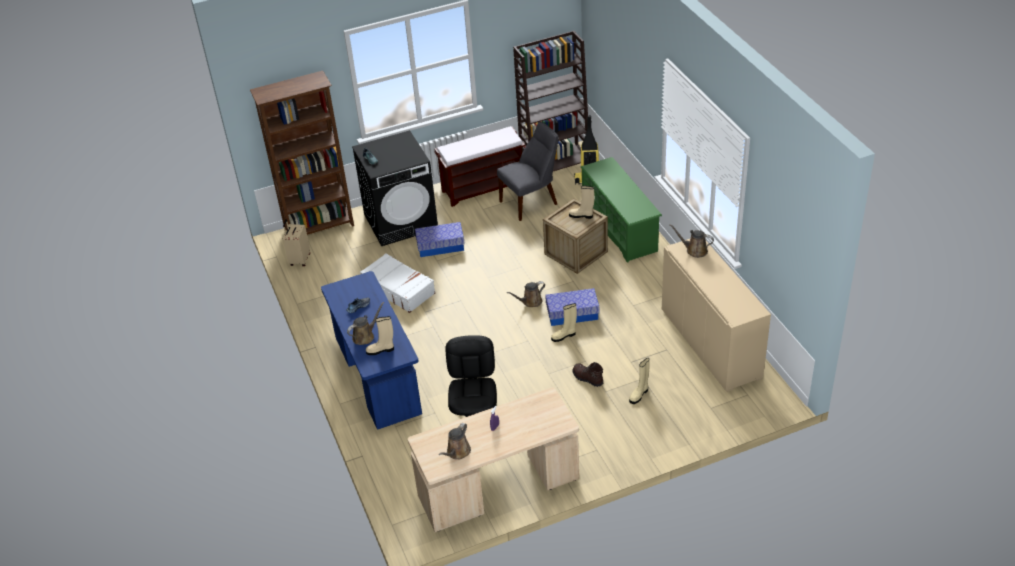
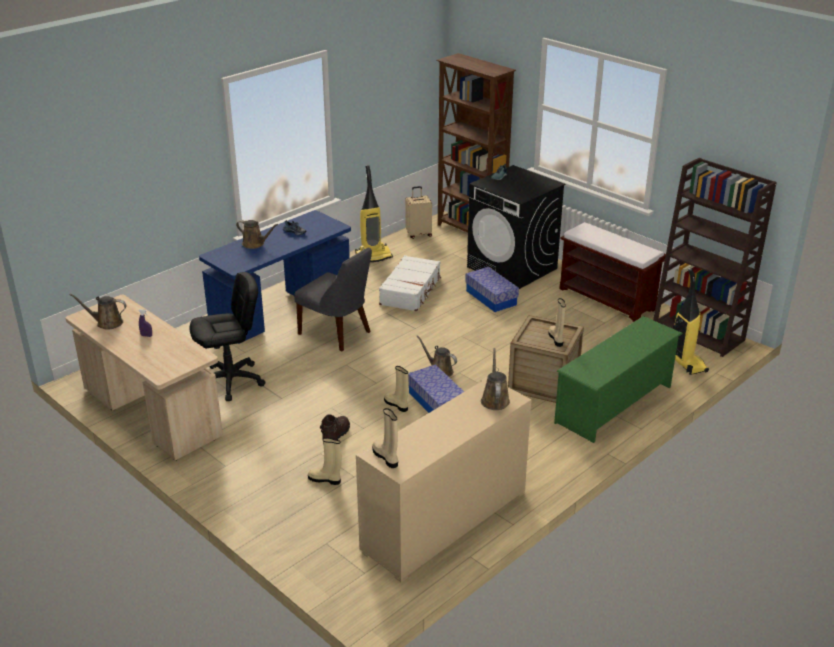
camera: 65 degrees right, 10 degrees down
(320, 297) = (373, 256): none -> vacuum cleaner
(381, 350) = (238, 255): beige boot -> beige boot (386, 457)
(531, 202) = (609, 333): grey chair -> grey chair (337, 334)

